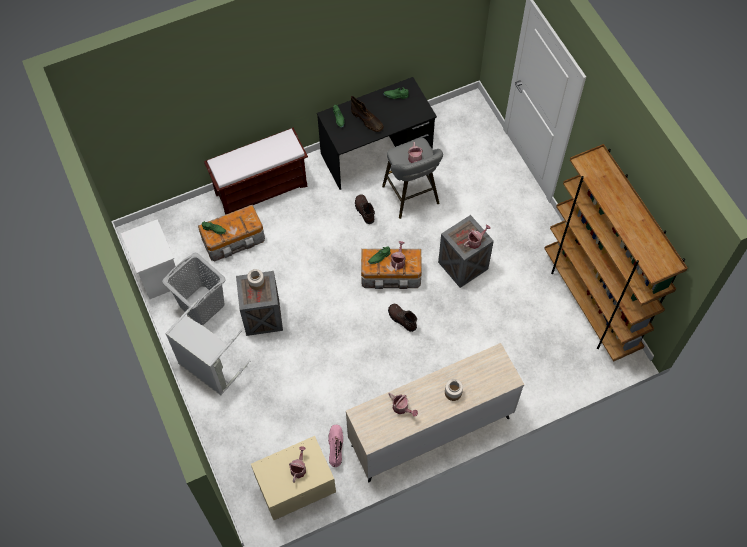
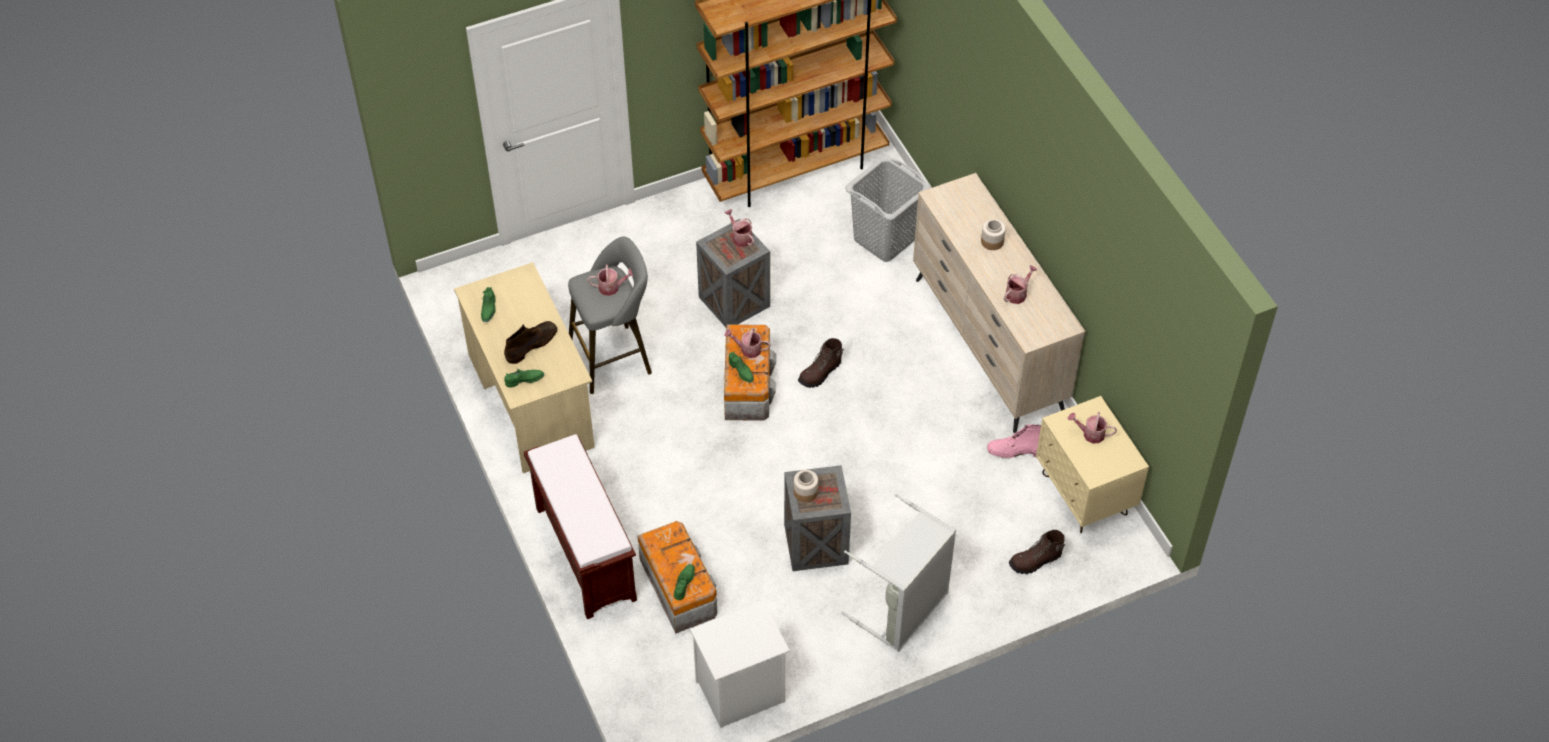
camera: 90 degrees left, 10 degrees down
(202, 305) = (796, 626): grey laundry basket -> grey laundry basket (885, 239)
(364, 211) = (635, 417): brown boot -> brown boot (1035, 561)
(376, 154) = (530, 400): black desk -> beige desk

